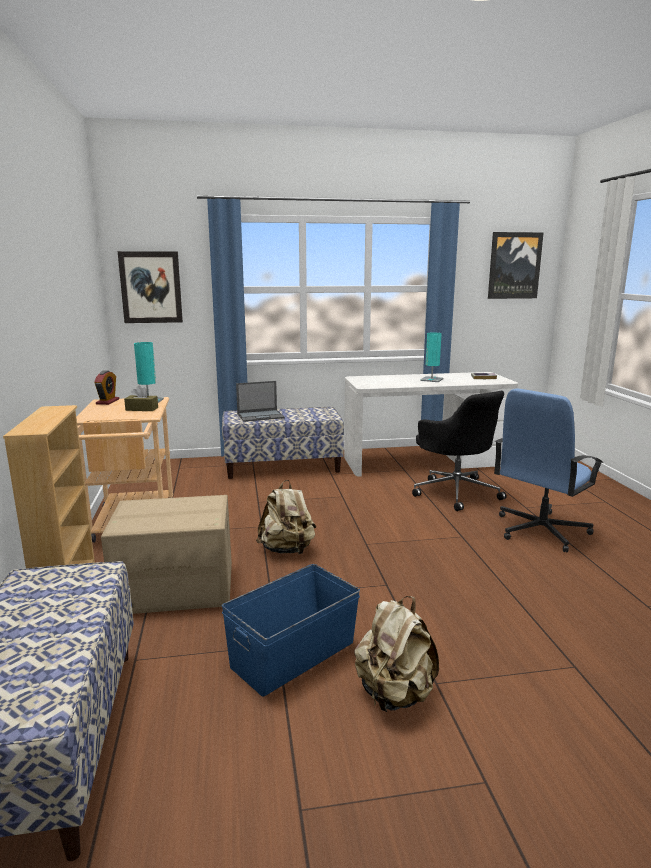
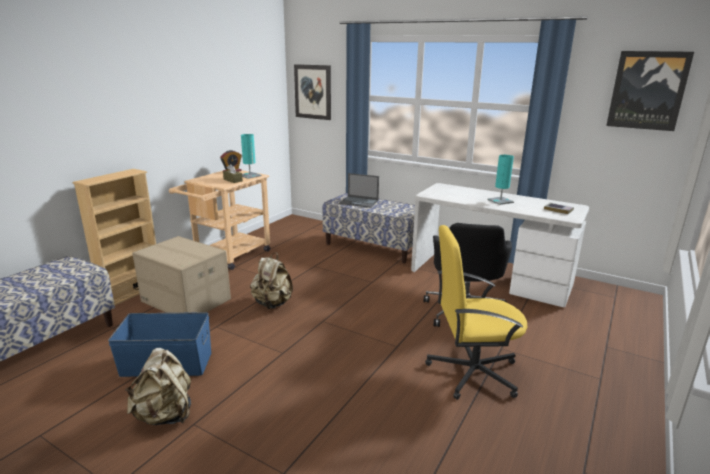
camera: 40 degrees right, 5 degrees up
(540, 530) = (471, 372): blue office chair -> yellow office chair

